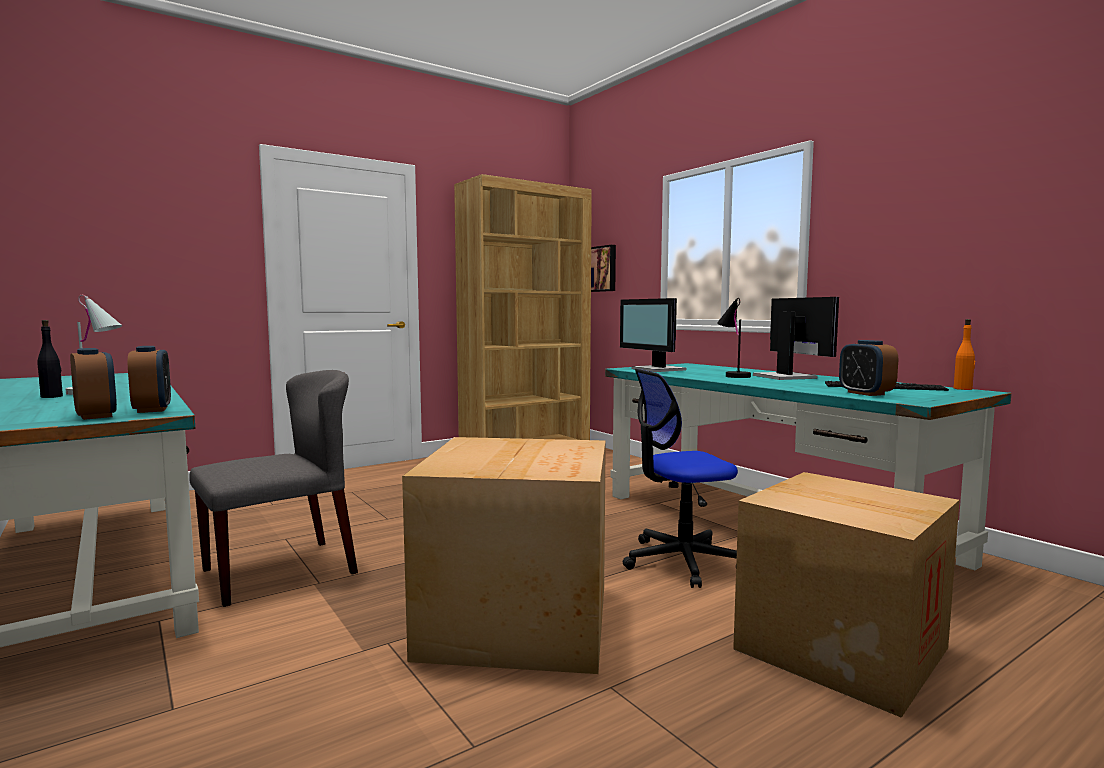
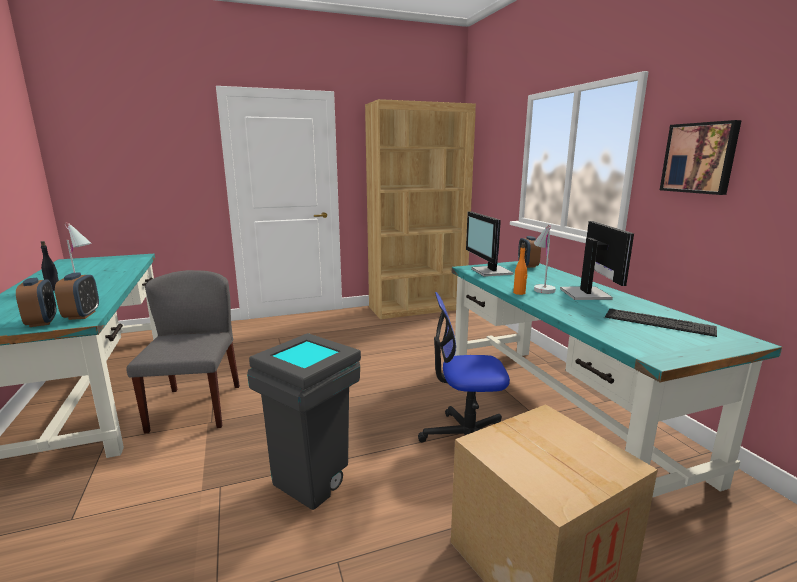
camera: 15 degrees right, 10 degrees up
(281, 570) = (195, 407): grey chair -> grey chair turned 75 degrees counterclockwise
(520, 619) = (315, 480): cardboard box -> grey trash can
(601, 269) = (482, 169): picture -> picture (700, 158)
(732, 375) = (541, 288): black table lamp -> white table lamp
(865, 393) = (625, 336): alarm clock -> alarm clock (527, 265)
(963, 389) = (736, 334): orange bottle -> orange bottle (519, 293)

